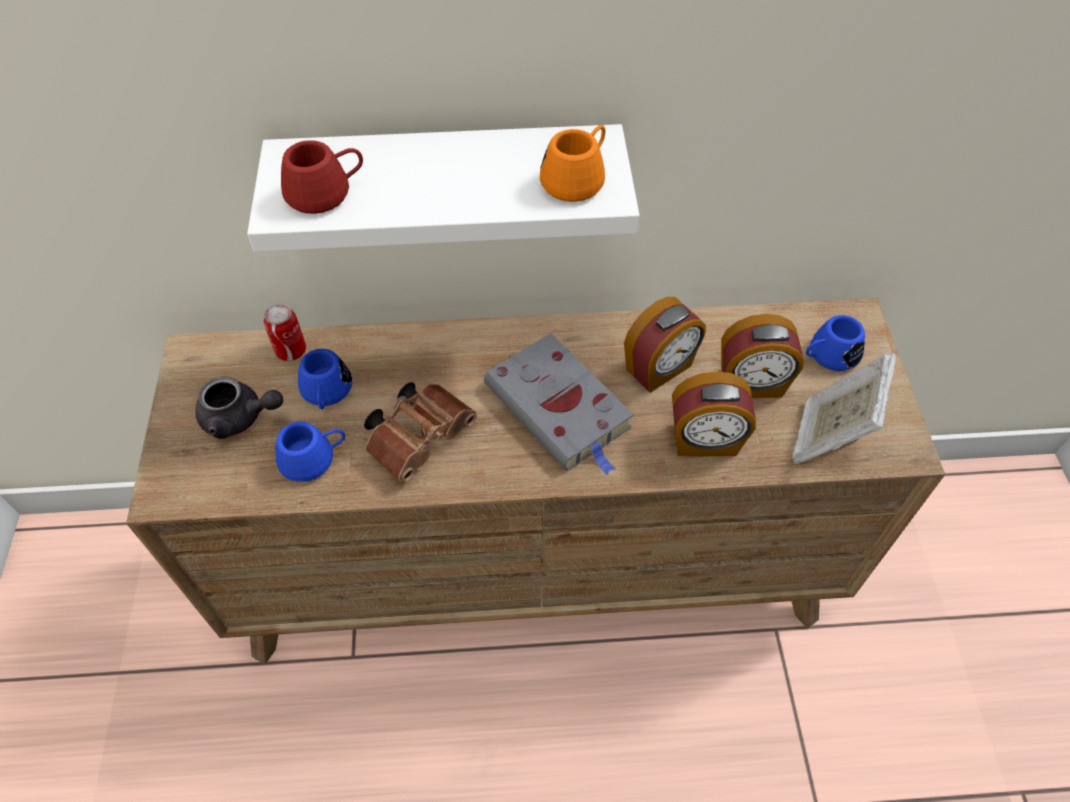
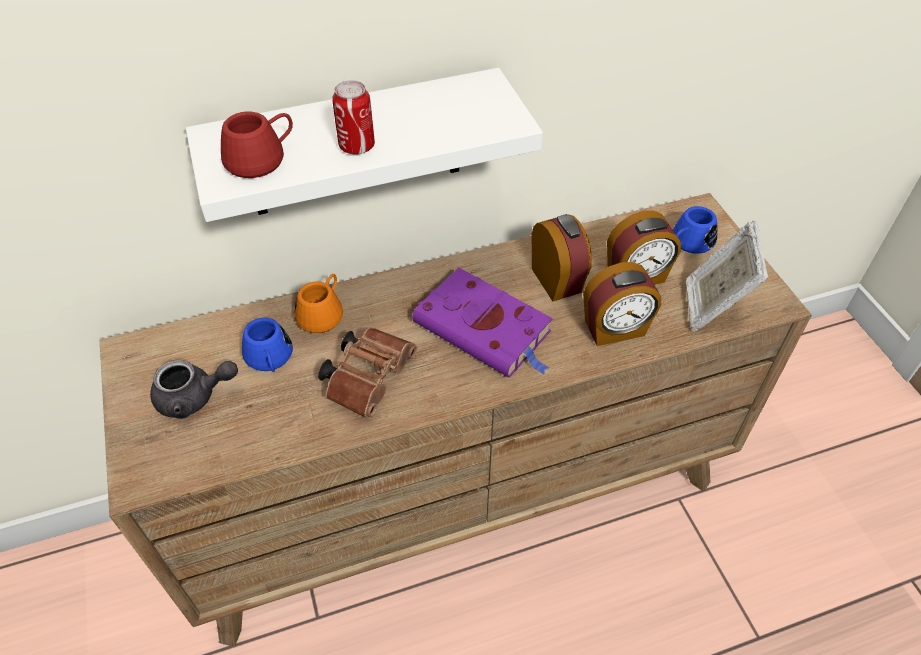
camera: 15 degrees left, 5 degrees down
(291, 350) = (225, 330): can -> can (357, 146)
(314, 458) = (276, 417): blue mug -> none
(561, 409) = (485, 329): grey book -> purple book
(577, 178) = (479, 112): orange mug -> orange mug (323, 312)
(659, 369) = (557, 280): alarm clock -> alarm clock turned 60 degrees counterclockwise

